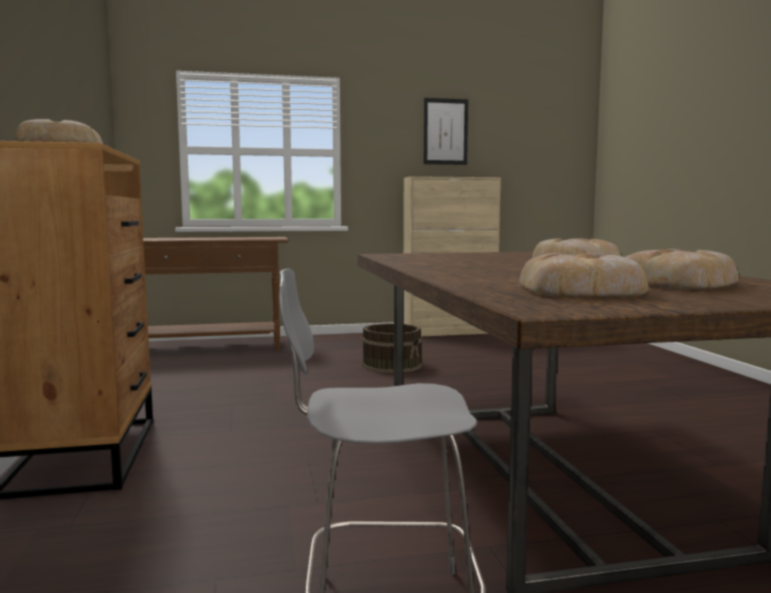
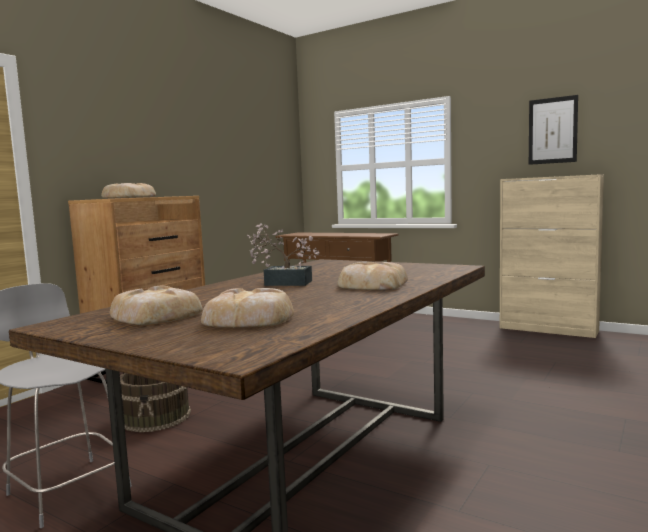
camera: 45 degrees right, 0 degrees up
(392, 365) = (422, 350): brown bucket -> brown bucket (156, 416)
(485, 267) = (283, 283): none -> potted plant

